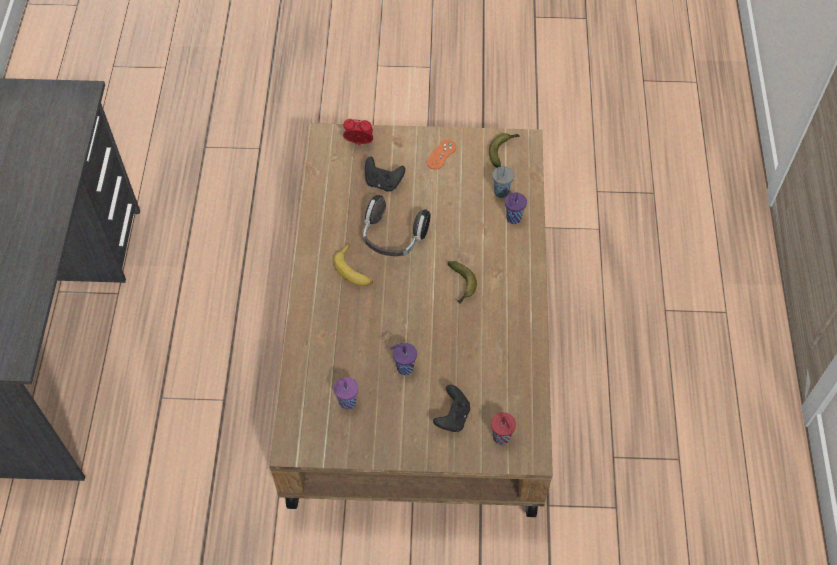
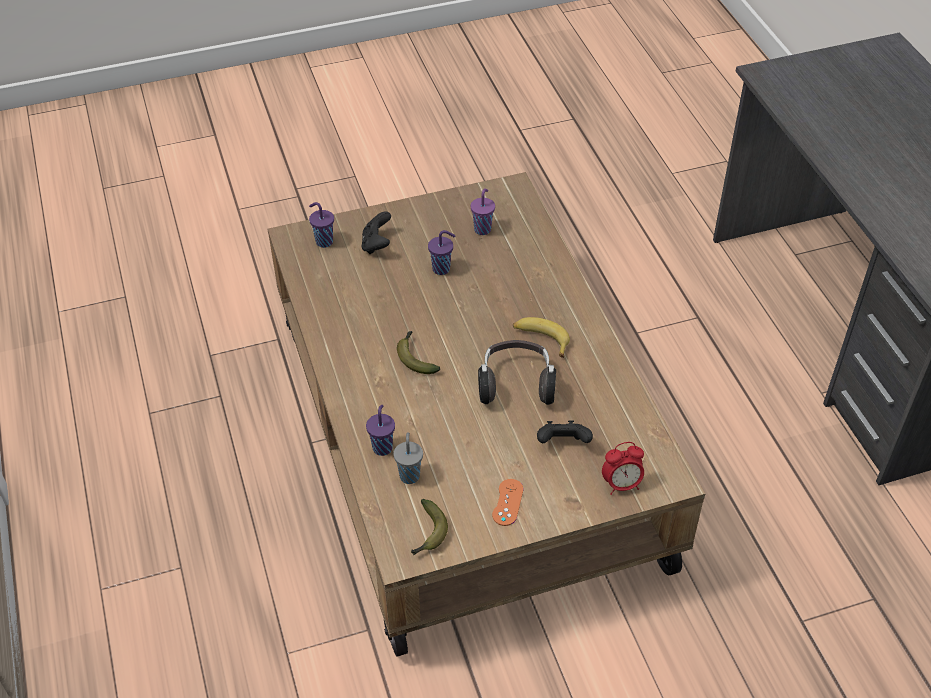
camera: 160 degrees right, 10 degrees down
(502, 438) = (323, 241): red cup -> purple cup

